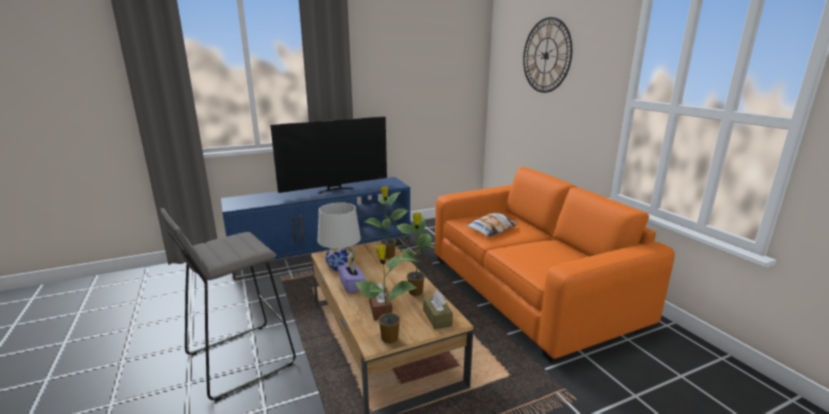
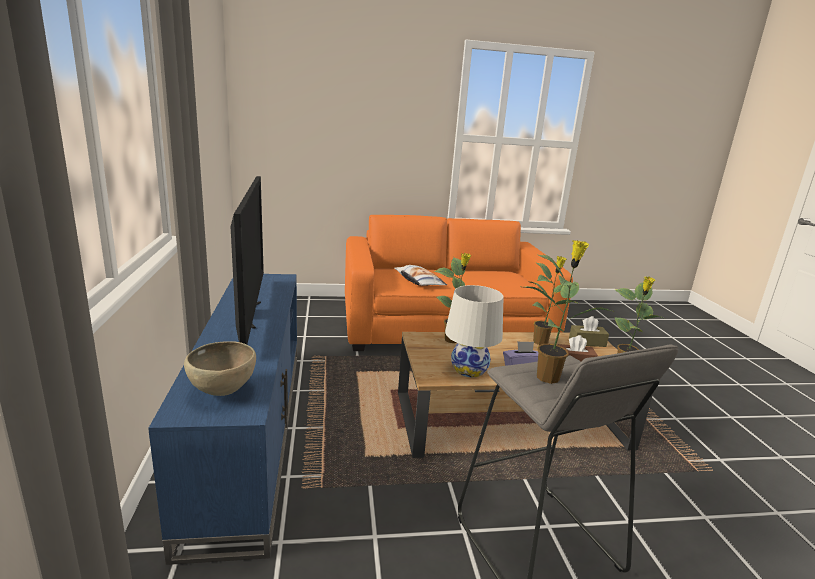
camera: 75 degrees left, 0 degrees up
(233, 244) = (549, 377): none -> potted plant
(249, 201) = (223, 391): none -> brown bowl
(546, 55) = (346, 89): wall clock -> none

